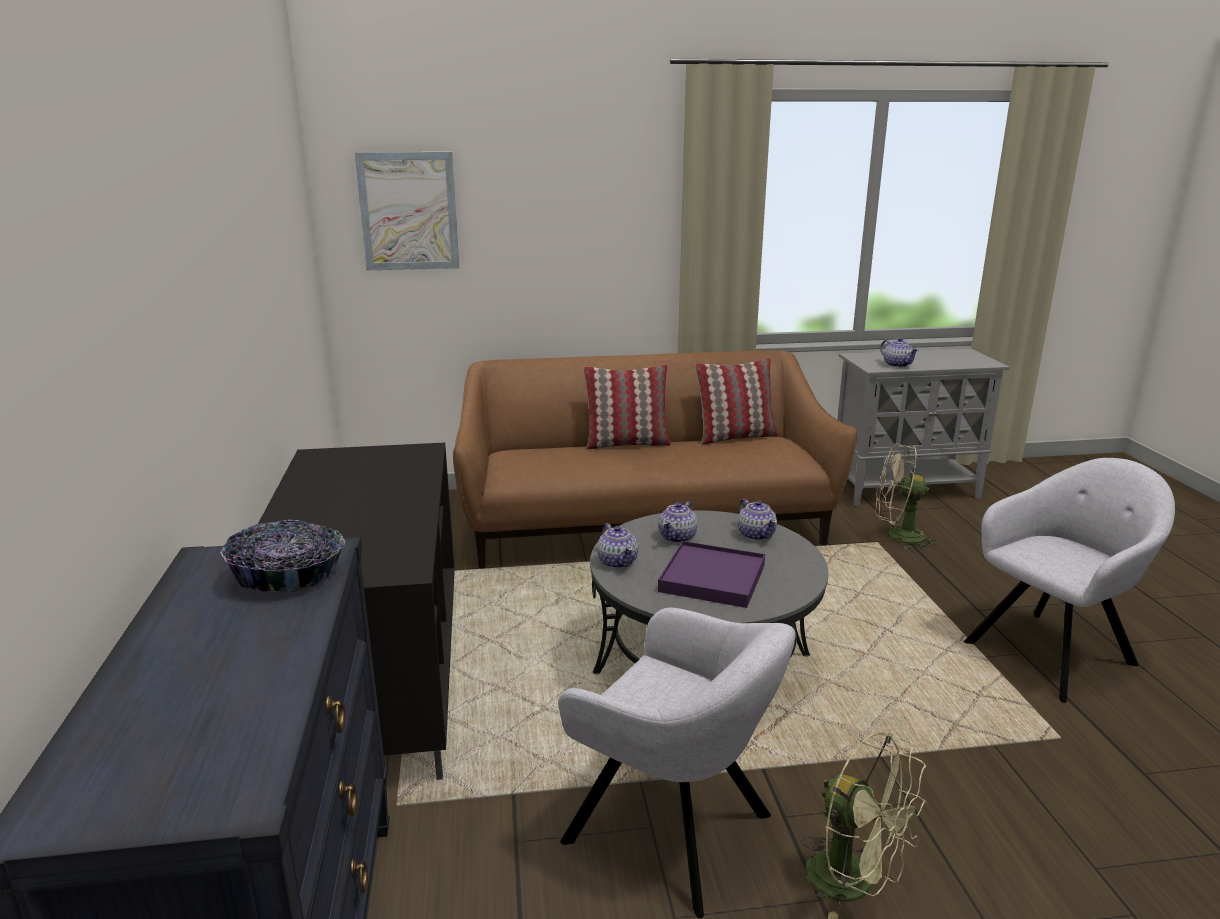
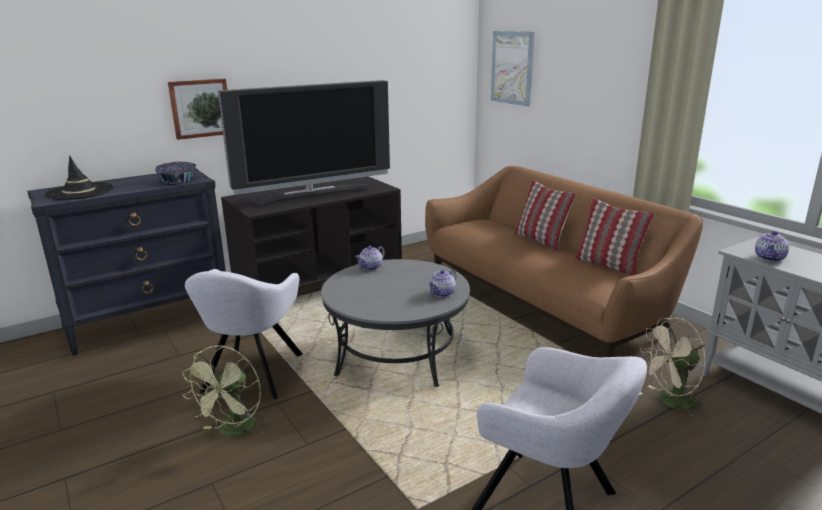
camera: 65 degrees right, 0 degrees up
(154, 386) = (200, 108): none -> picture
(189, 732) = (80, 192): none -> black hat
(368, 506) = (312, 194): none -> television
(678, 537) = (416, 275): teapot -> none
(712, 578) = (372, 291): purple tray -> none
(898, 536) = (670, 402): beige fan -> beige fan turned 90 degrees counterclockwise

